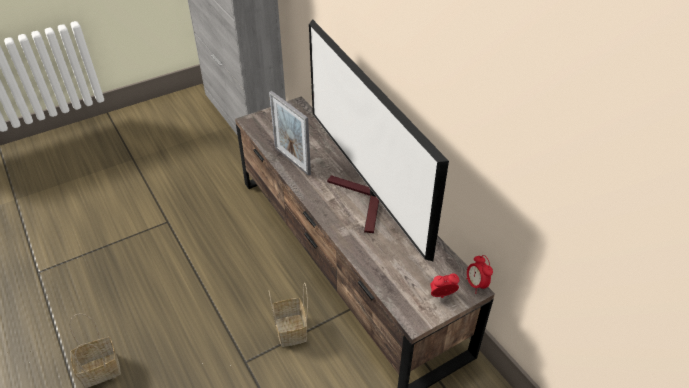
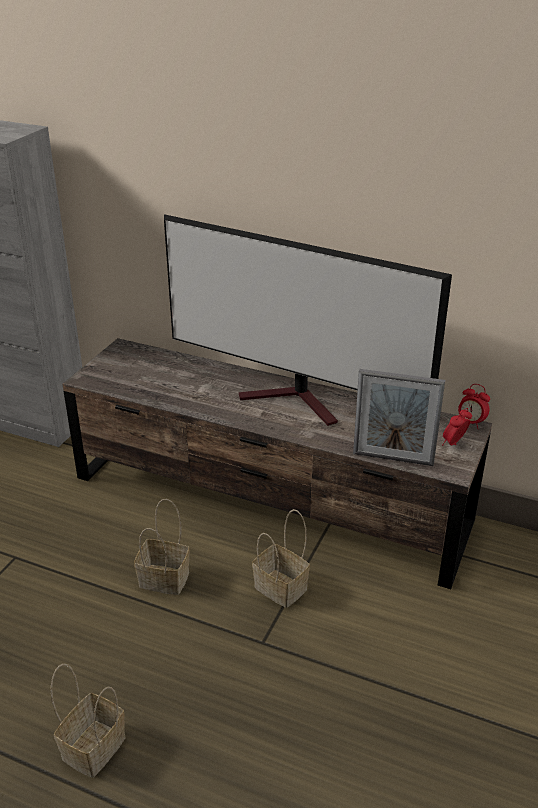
camera: 35 degrees left, 10 degrees down
(231, 283) = (166, 579): none -> basket
(292, 161) = (179, 397): picture frame -> picture frame (393, 458)

